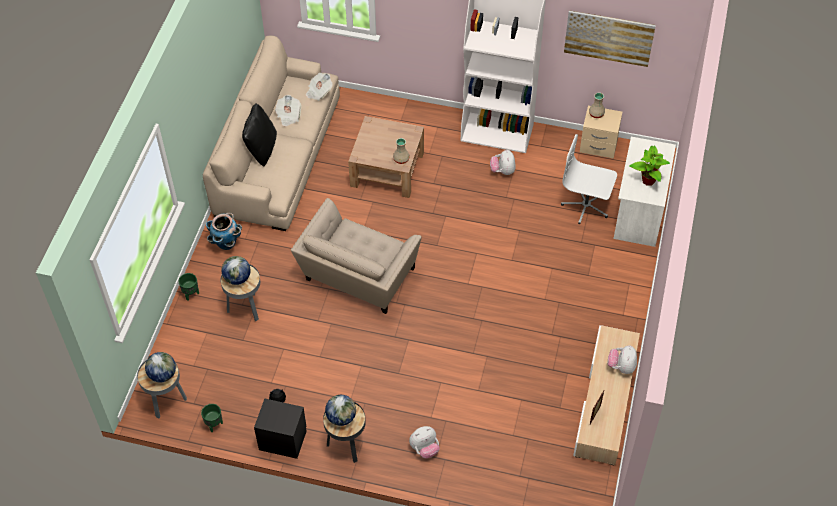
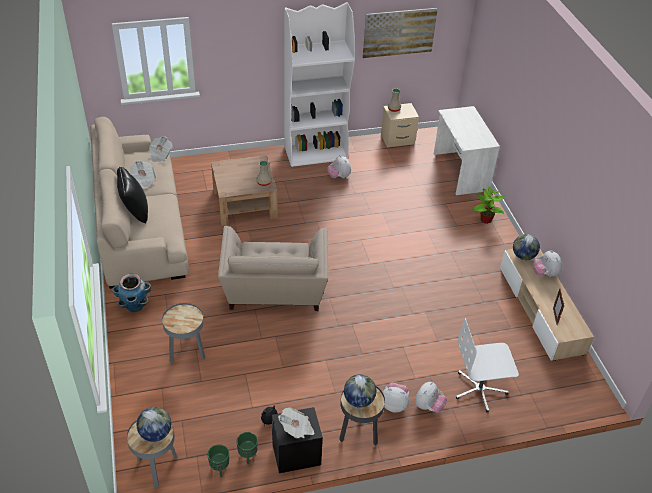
camera: 30 degrees left, 10 degrees down
(191, 294) = (125, 360): green planter -> green planter (248, 456)
(237, 278) = (179, 319): globe -> globe (523, 256)
(277, 419) = (296, 429): none -> newspaper
(395, 433) = (394, 404): none -> plush toy
(586, 206) = (419, 180): white office chair -> white office chair (480, 390)
(648, 180) = (474, 133): potted plant -> potted plant (485, 219)

